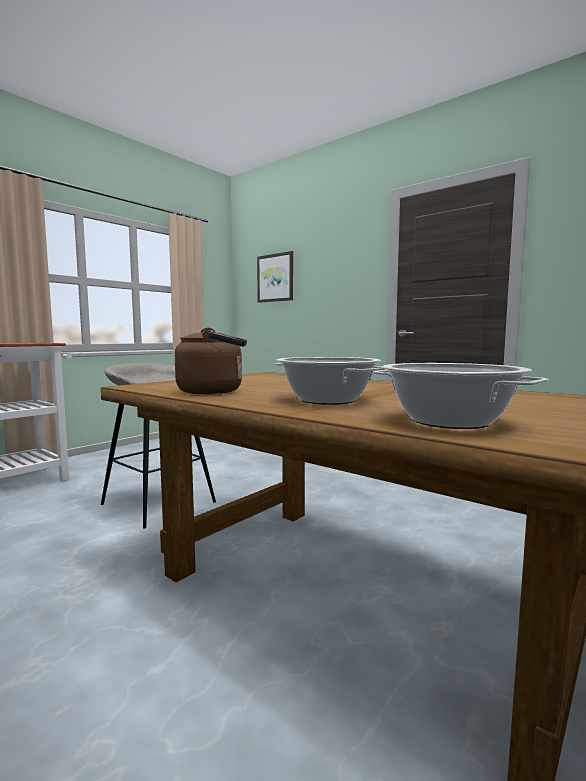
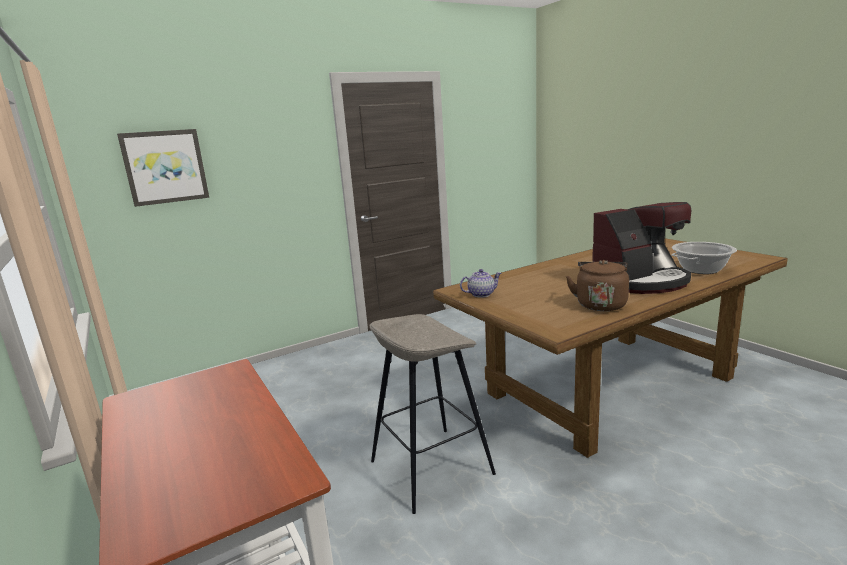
camera: 70 degrees left, 10 degrees up
(251, 376) = (481, 294): none -> teapot
(328, 400) = (640, 281): cooking pot -> coffee machine

